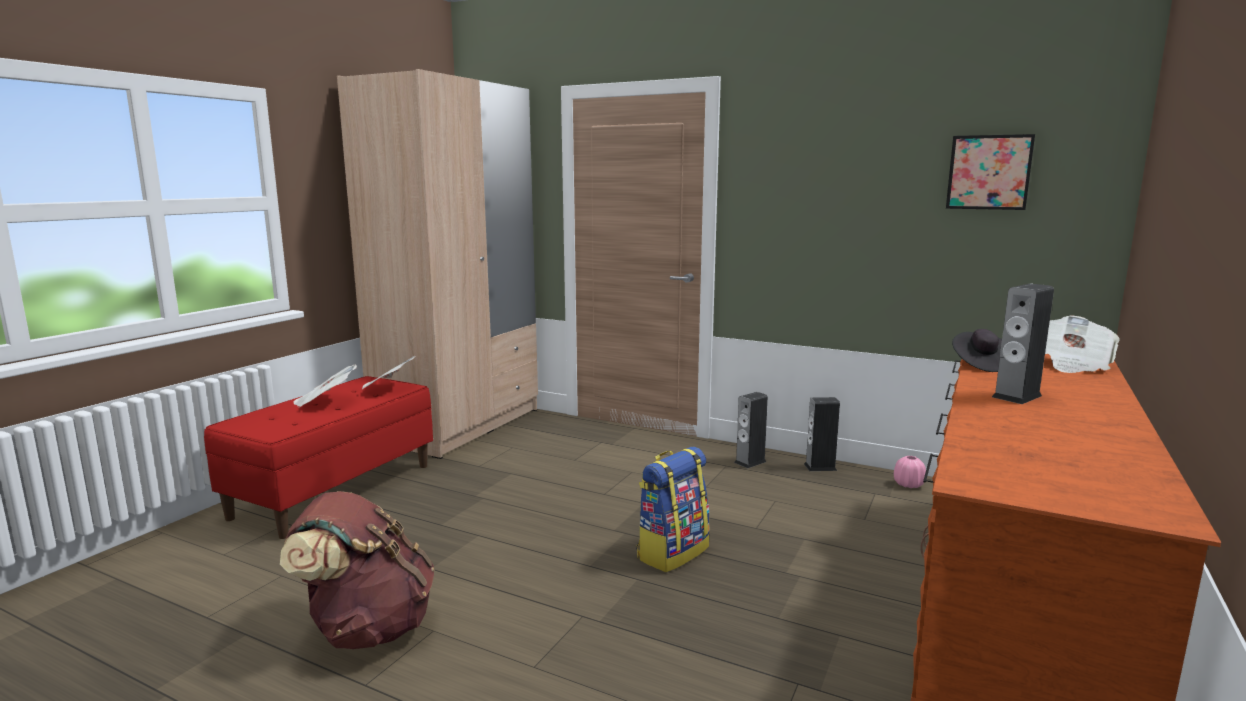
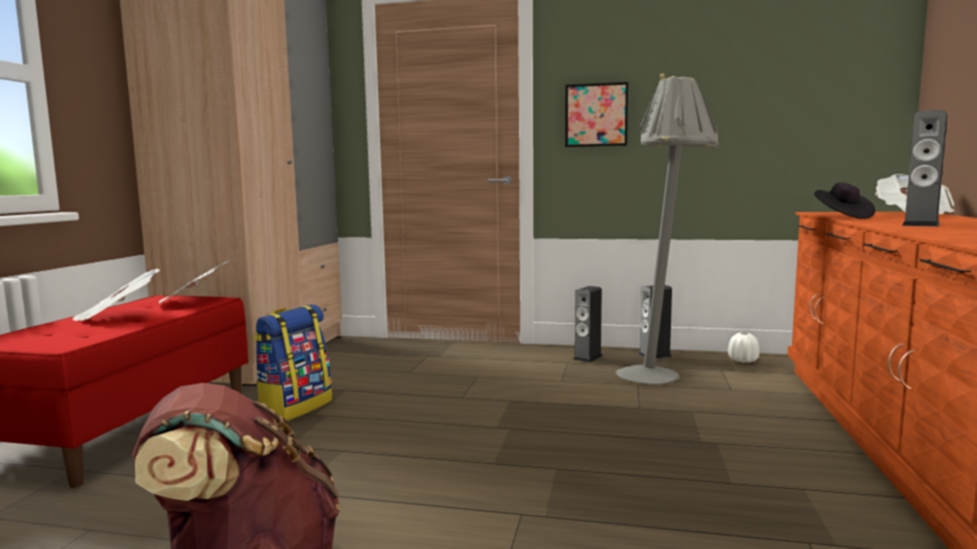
camera: 15 degrees left, 5 degrees down
(672, 552) = (573, 439): backpack -> backpack (295, 407)
(808, 493) = (662, 375): none -> grey floor lamp
(908, 484) = (743, 360): pink vase -> white vase
(989, 172) = (793, 60): picture -> picture (596, 115)

